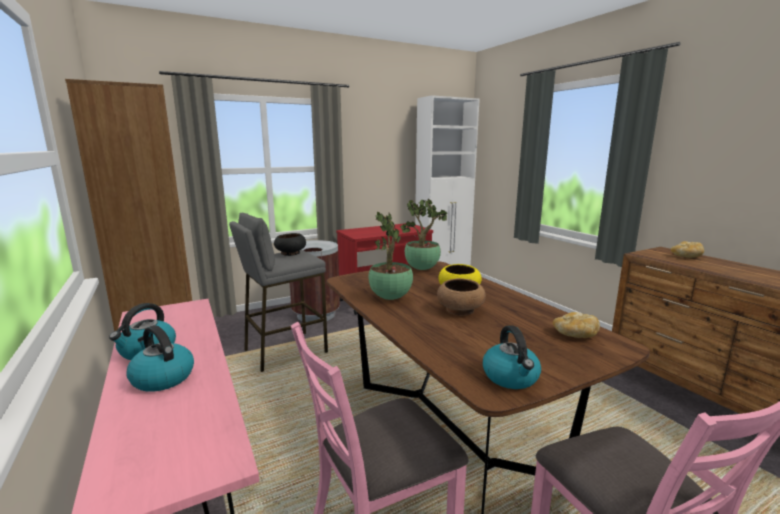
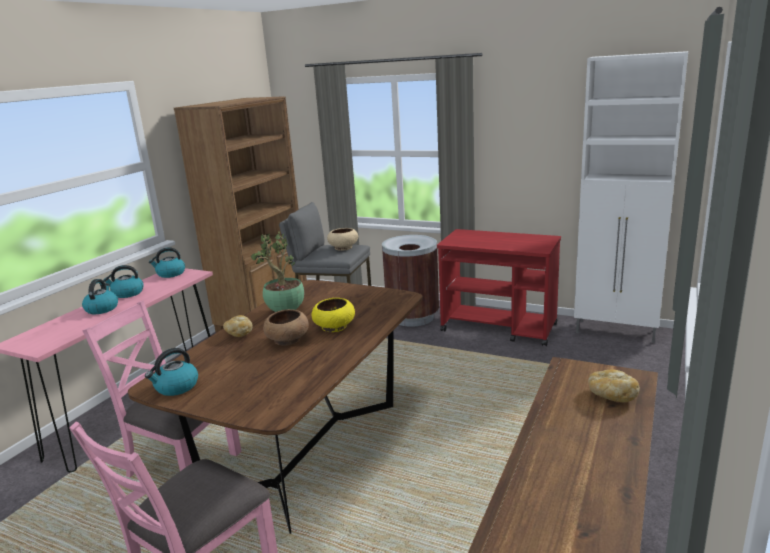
camera: 55 degrees right, 5 degrees up
(150, 316) = (170, 274): none -> kettle
(290, 253) = (343, 248): black bowl -> beige bowl
(423, 269) = (381, 297): potted plant -> none
(574, 335) = (279, 393): bread -> bread (239, 333)

